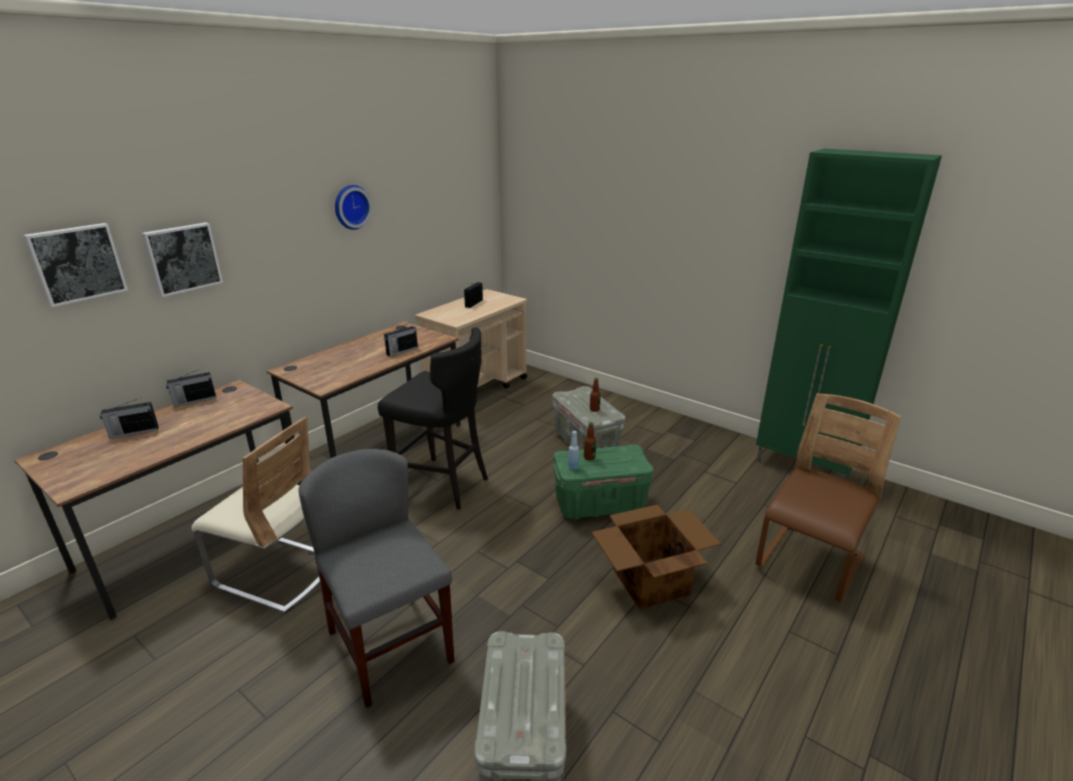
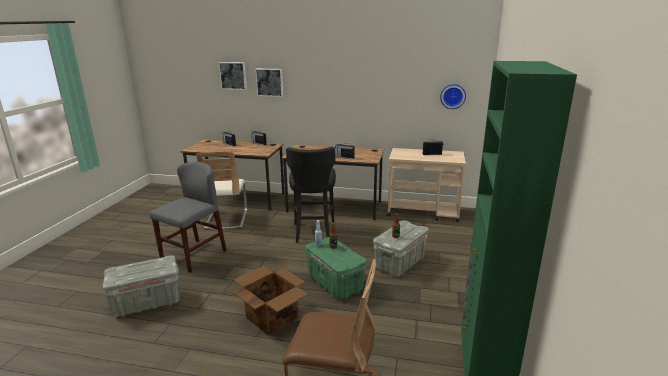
camera: 65 degrees right, 5 degrees down
(351, 207) = (359, 74): wall clock -> wall clock (452, 96)

